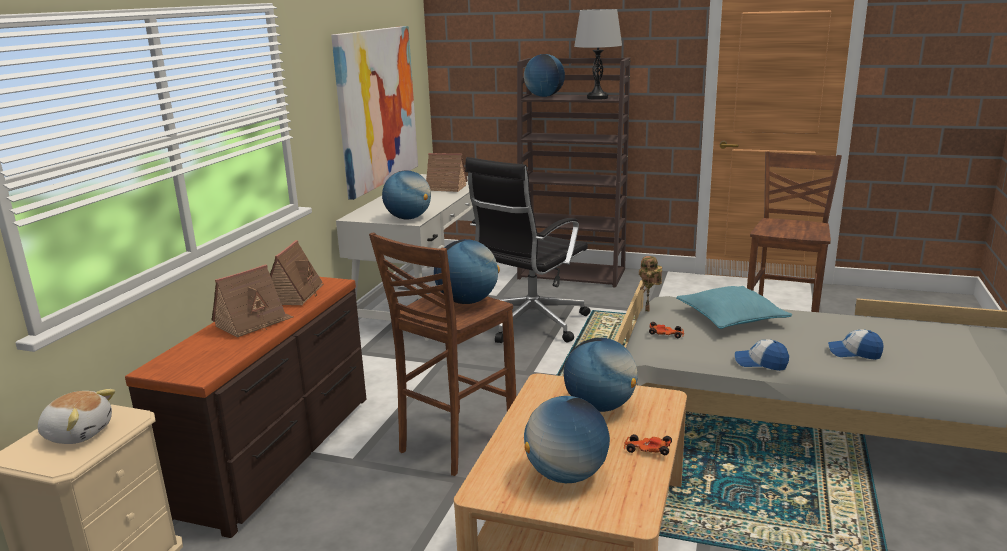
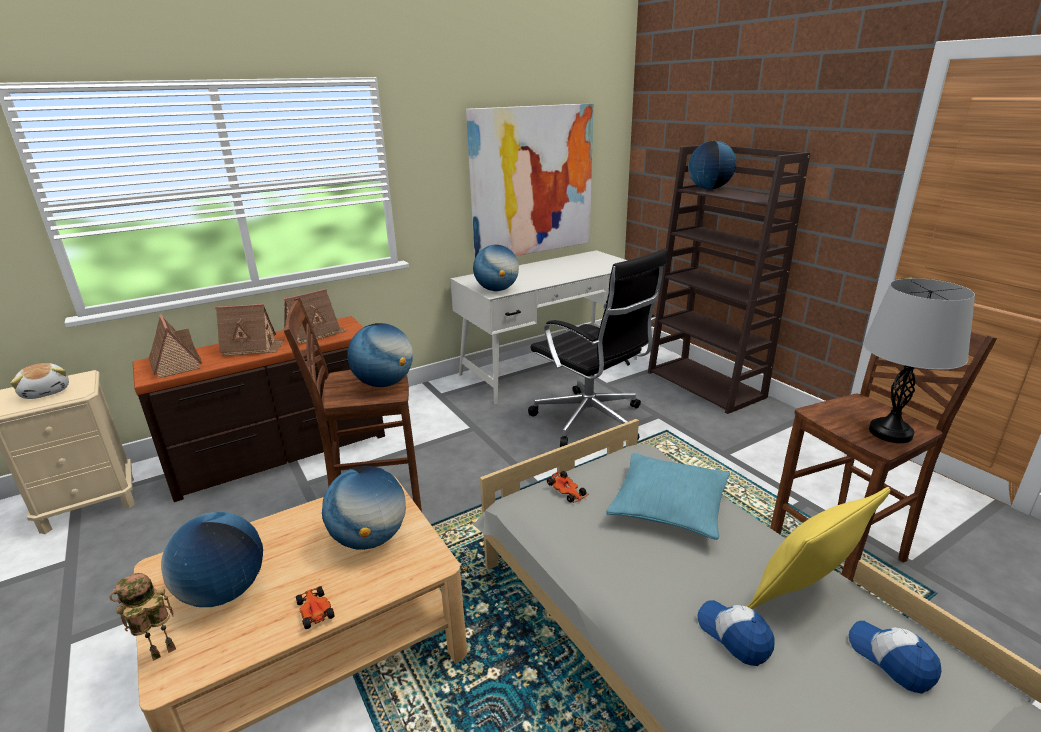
camera: 40 degrees right, 5 degrees up
(444, 188) = (583, 268): toy house -> toy house (176, 364)
(530, 324) = (591, 421): black office chair -> black office chair turned 120 degrees counterclockwise
(597, 98) = (754, 198): grey table lamp -> grey table lamp (890, 433)
(648, 309) = (606, 455): toy robot -> toy robot (162, 655)
(760, 363) = (595, 580): cap -> cap (891, 659)
(851, 326) = (802, 594): none -> yellow pillow

